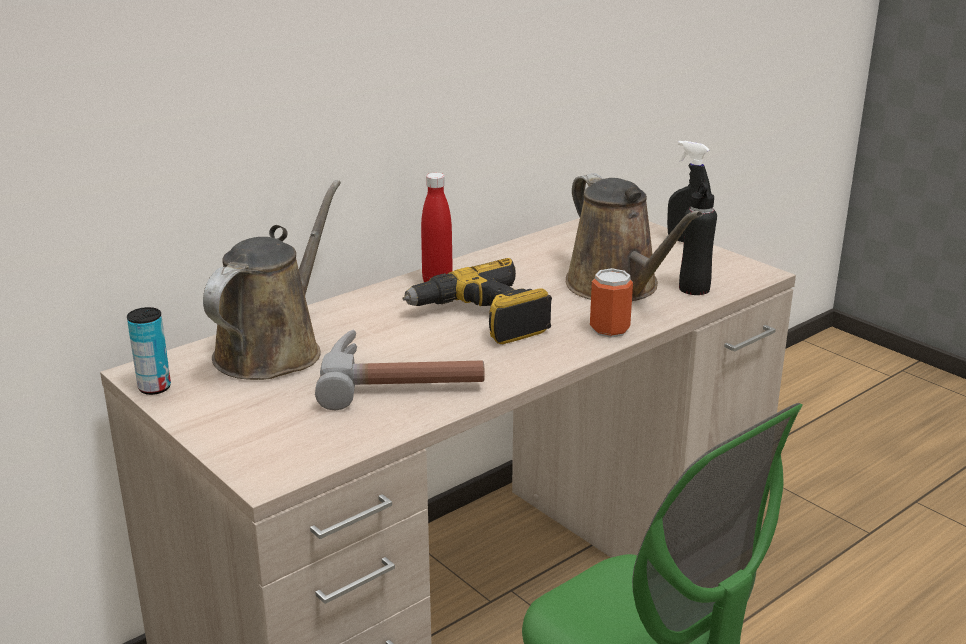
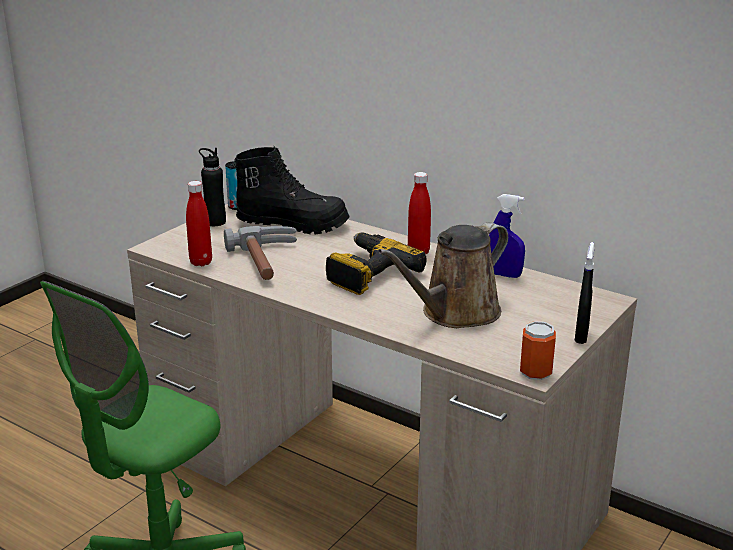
camera: 75 degrees right, 0 degrees up
(274, 349) = (293, 224): brown watering can -> black boot
(367, 435) = (201, 262): none -> red bottle
(530, 250) = (504, 275): none -> blue spray bottle
(609, 329) = (375, 316): can -> can (535, 372)
(694, 289) = (474, 344): black bottle -> black bottle (215, 222)

